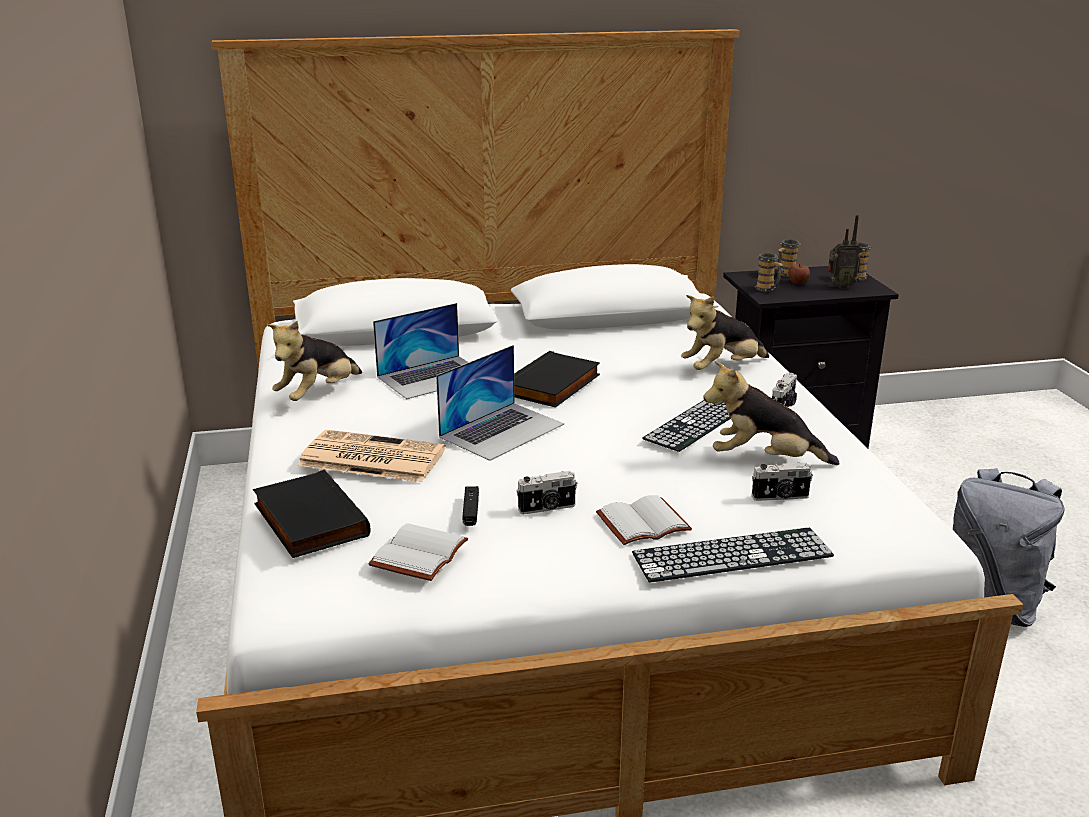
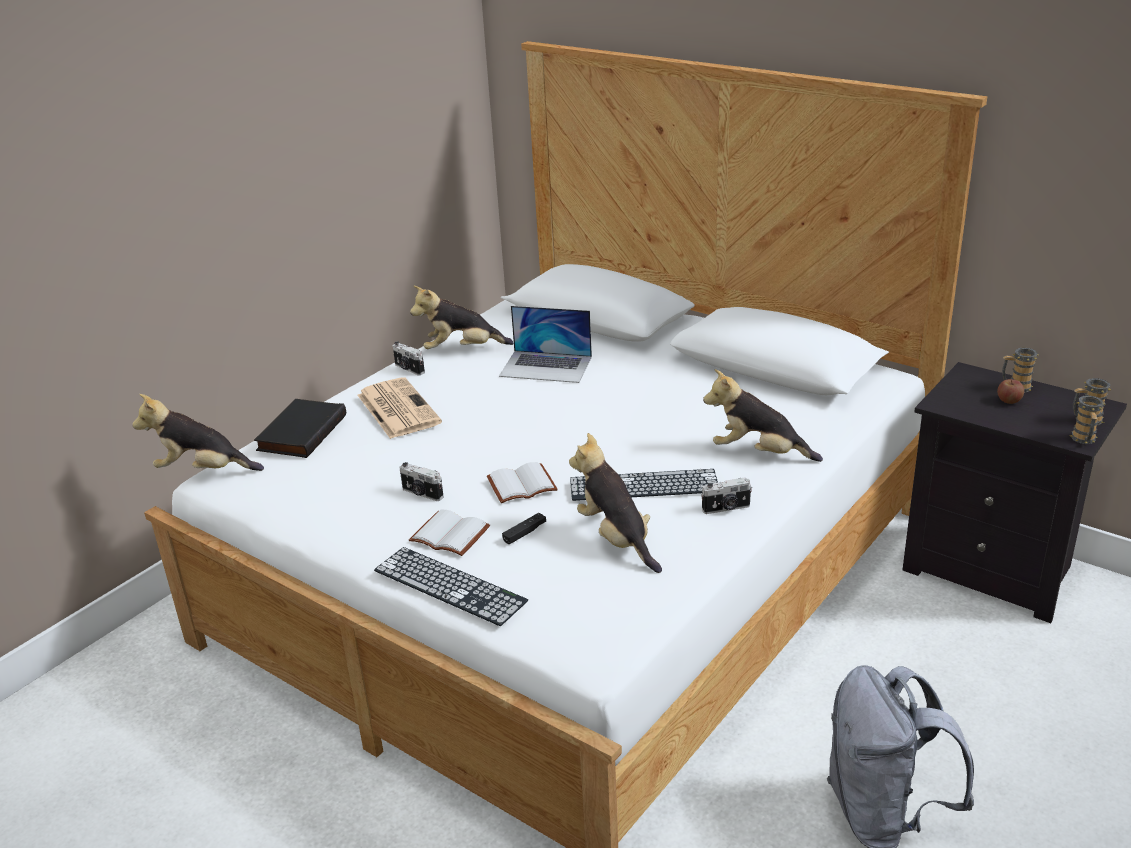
camera: 50 degrees right, 5 degrees up
(256, 610) = (203, 470): none -> plush toy
(418, 553) = (306, 481): white book -> white book (522, 484)
(471, 511) = (376, 471): black game controller -> black game controller (524, 533)
(502, 430) = (499, 427): laptop -> none
(553, 385) = (601, 408): black book -> none
(767, 289) = (957, 396): mug -> mug (1084, 440)
(780, 497) = (563, 570): camera -> camera (408, 369)
(840, 286) = (1044, 422): radio -> none

